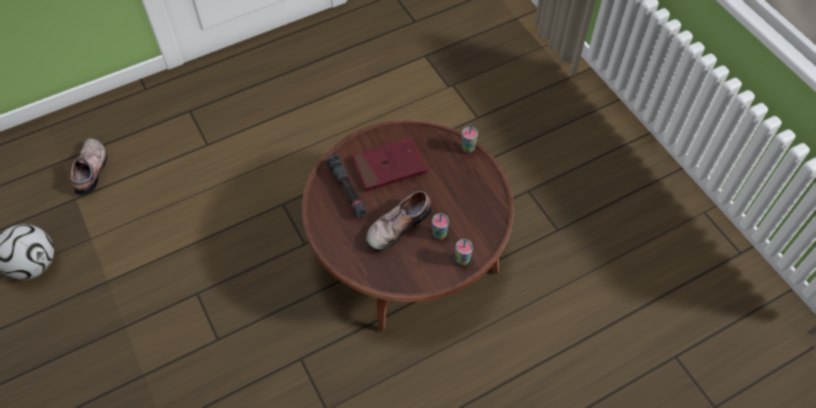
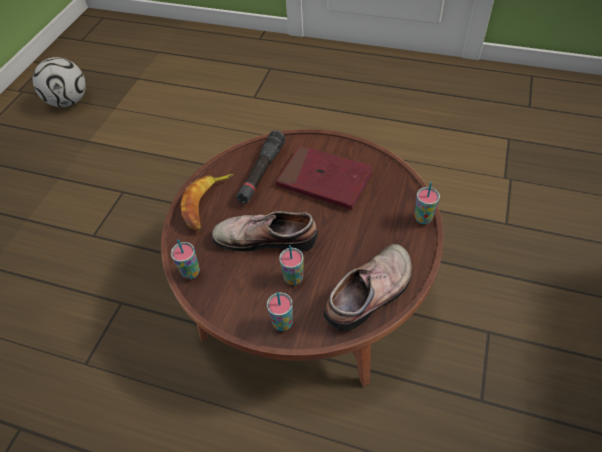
camera: 50 degrees right, 5 degrees down
(92, 169) = (168, 67): shoe -> shoe (371, 294)
(339, 235) = (207, 204): none -> banana
(382, 278) = (191, 272): none -> cup

